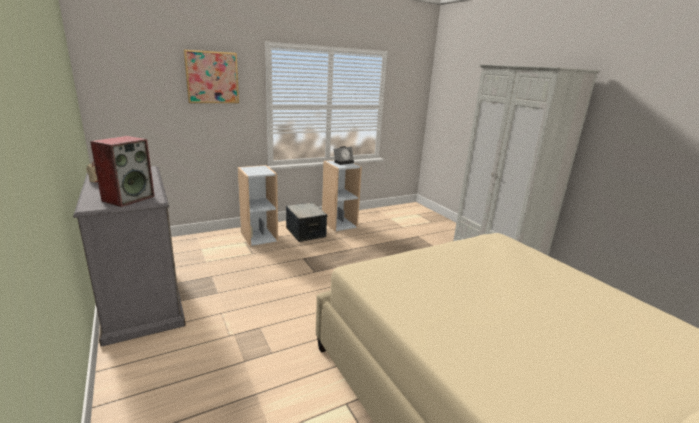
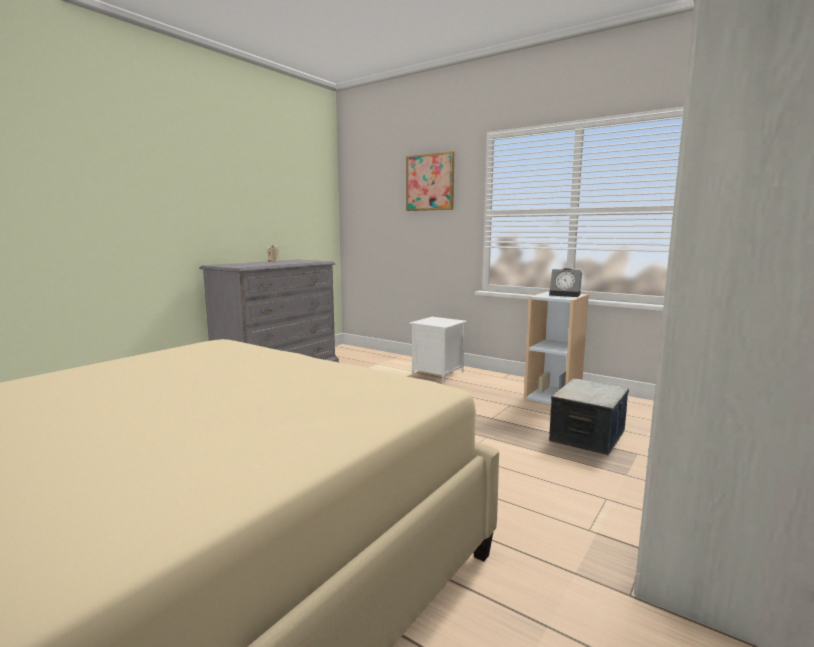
camera: 65 degrees right, 10 degrees down
(129, 198) = (239, 265): speaker -> none
(259, 236) = (439, 373): bookcase -> white nightstand
(306, 232) = (489, 387): storage box -> storage box (588, 436)

